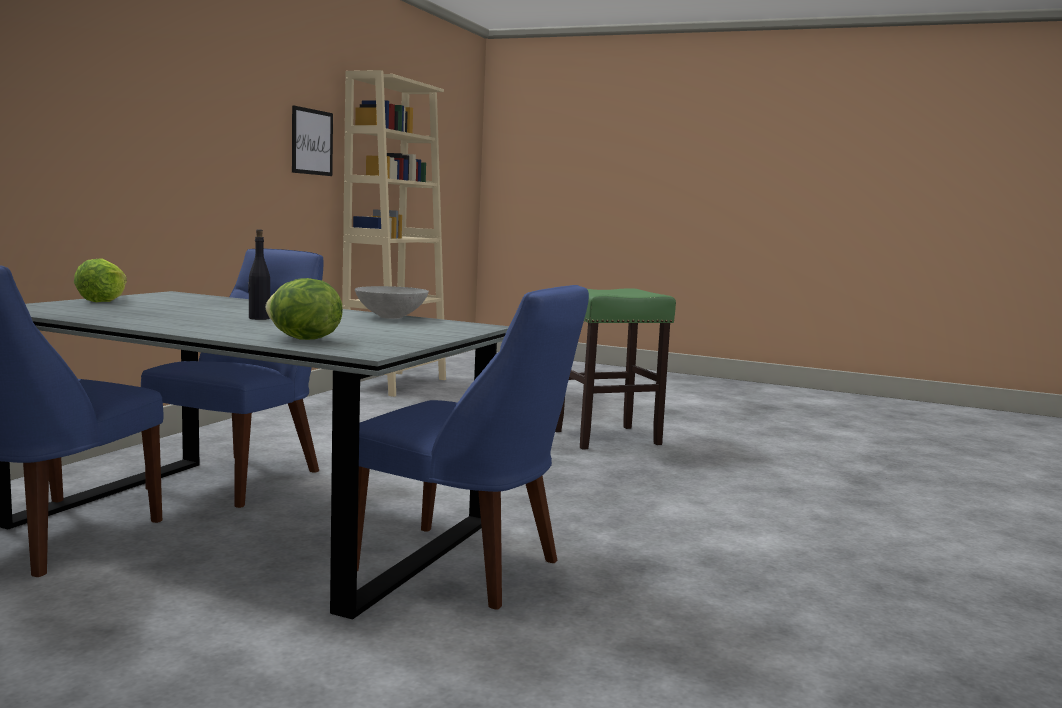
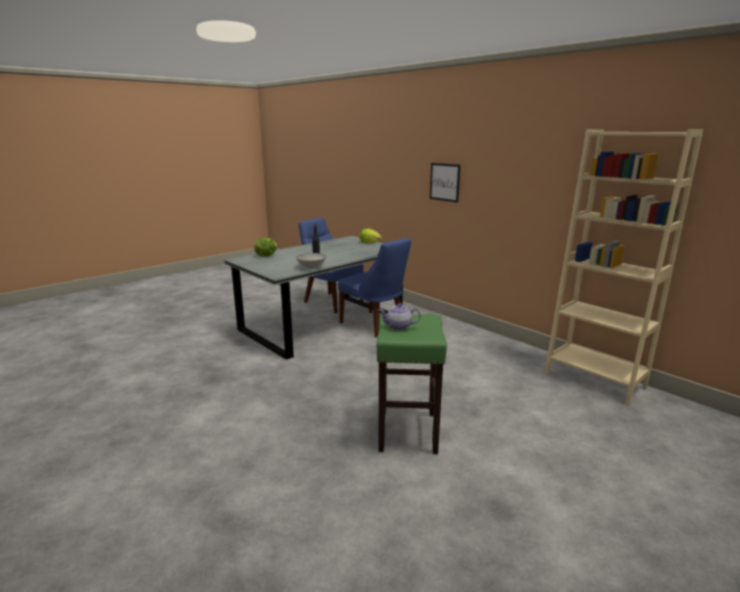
camera: 115 degrees right, 10 degrees up
(312, 142) = (561, 185): picture -> picture (444, 182)
(464, 568) = (250, 348): blue chair -> none
(626, 293) = (398, 327): none -> teapot

